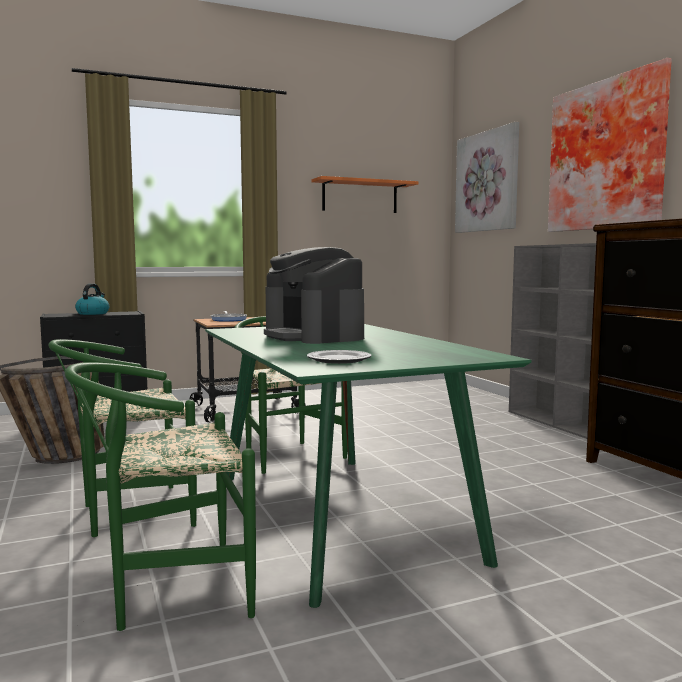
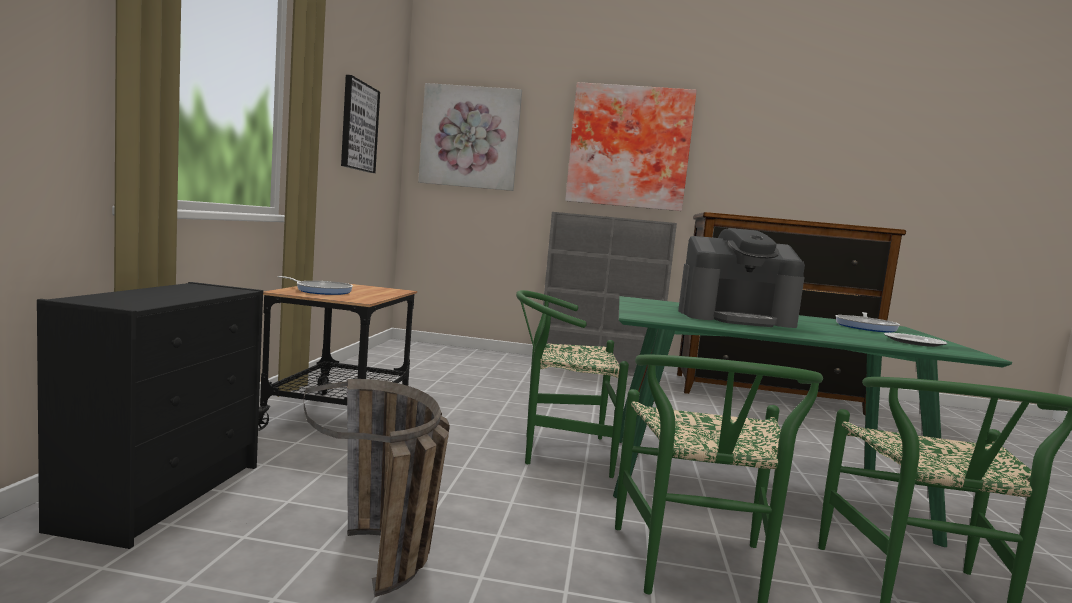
camera: 60 degrees left, 0 degrees up
(93, 313) = (162, 293): kettle -> none
(360, 196) = (358, 126): orange shelf -> picture
(427, 352) = (866, 327): none -> frying pan

